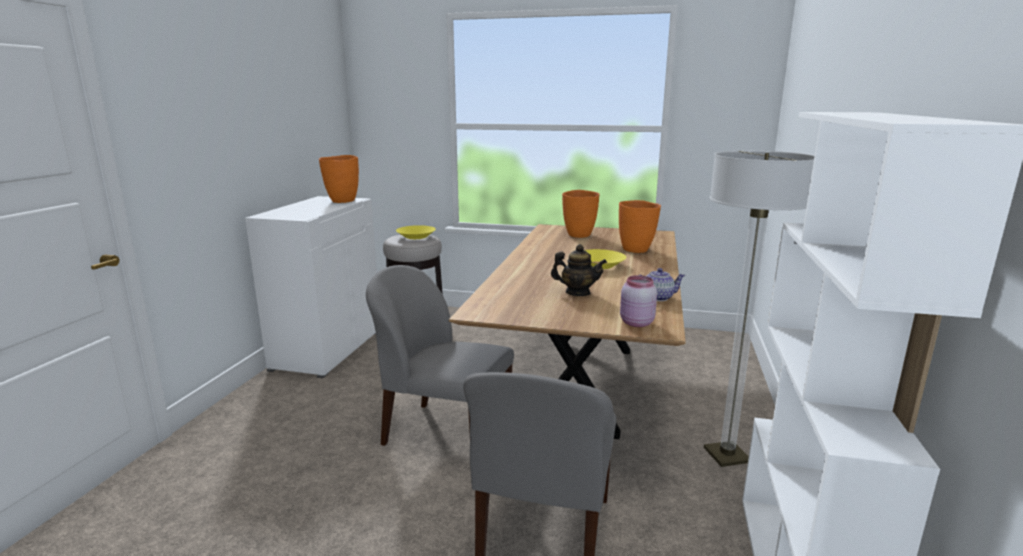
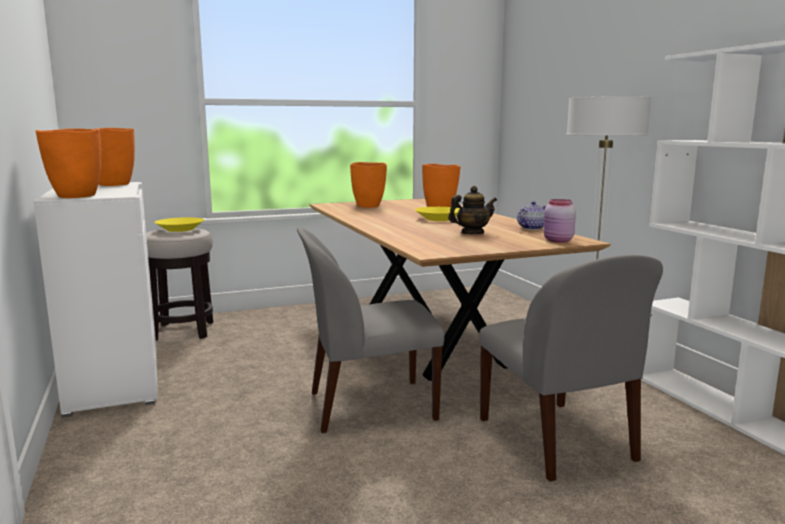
camera: 35 degrees left, 5 degrees down
(278, 215) = (76, 196): none -> orange vase

